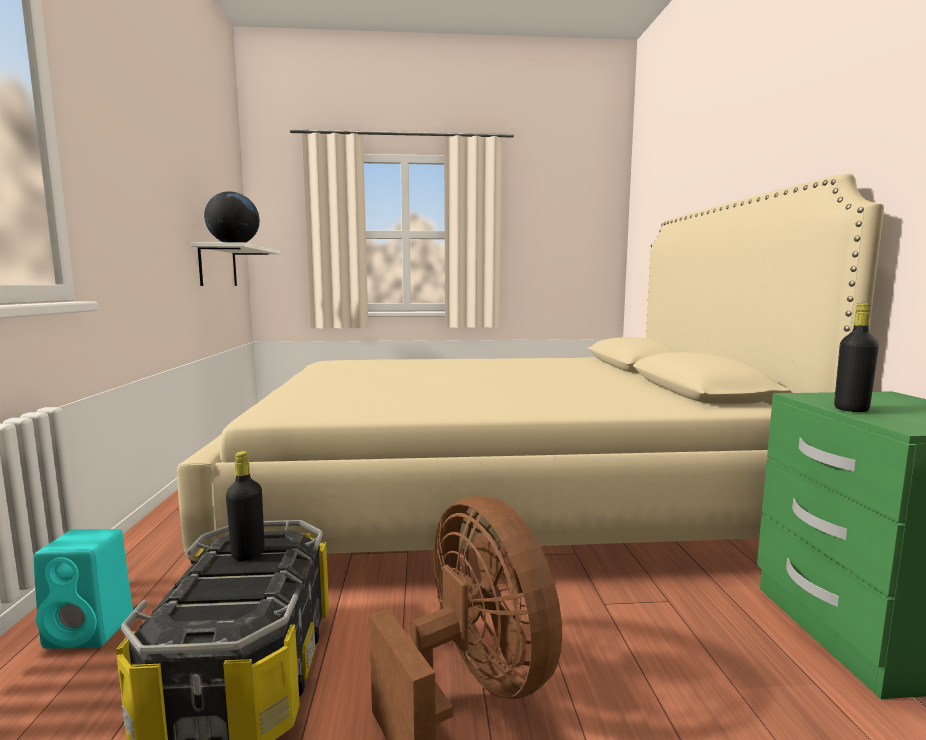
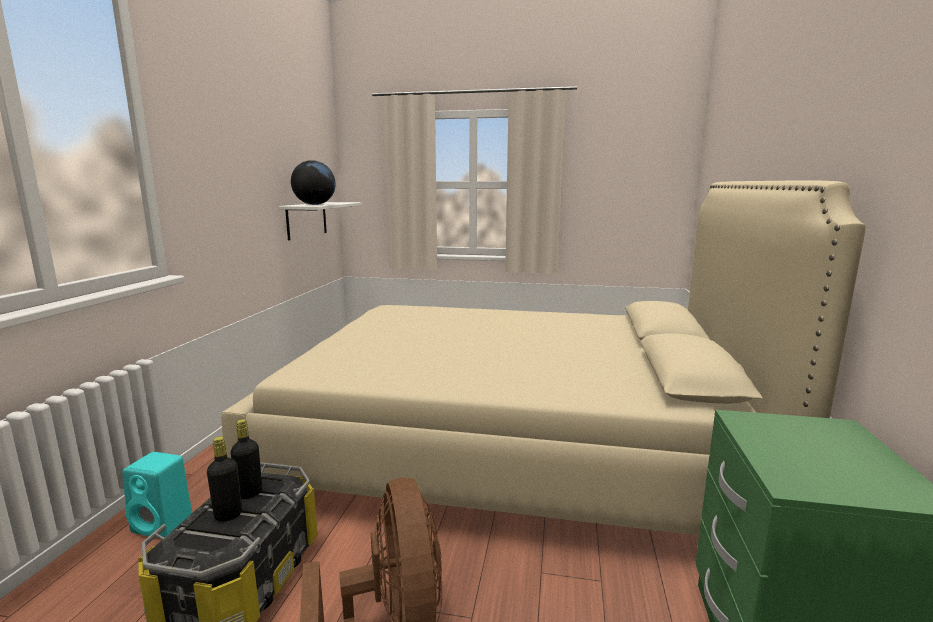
camera: 15 degrees right, 5 degrees up
(851, 409) = (764, 447): black bottle -> black bottle (228, 515)

